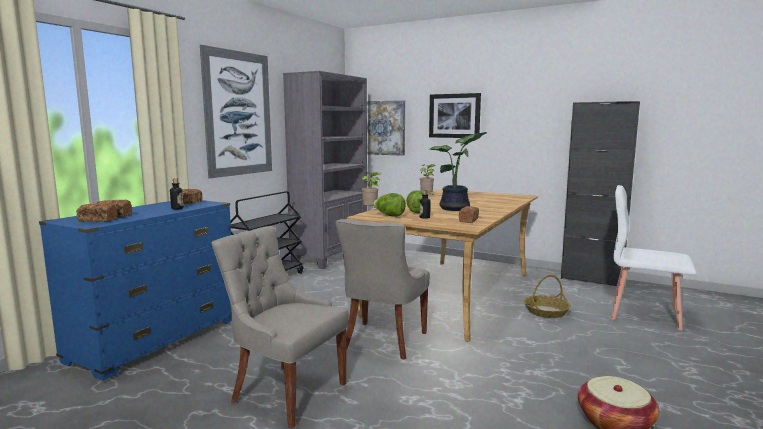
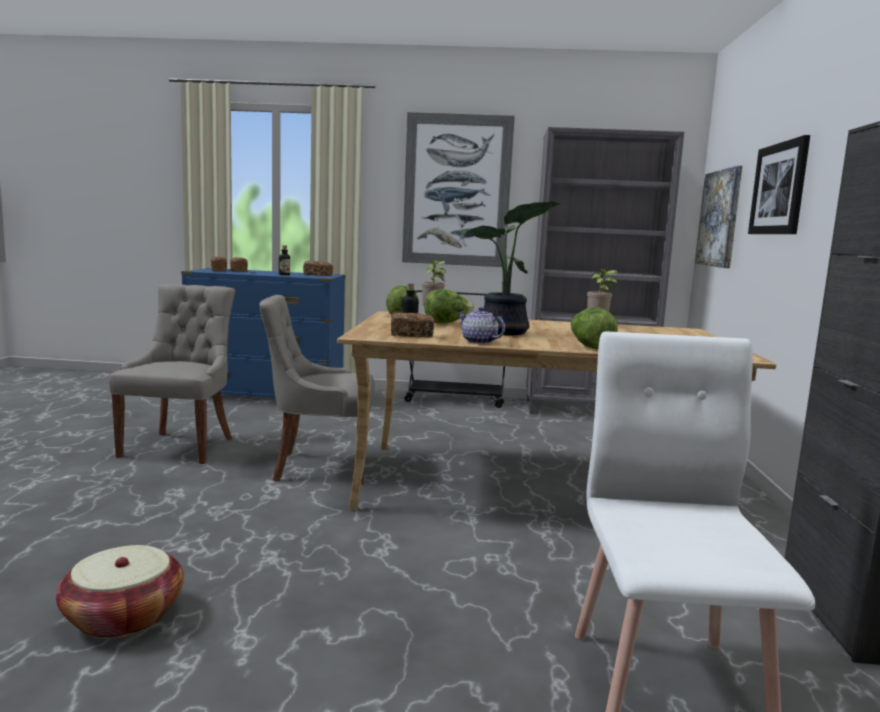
camera: 65 degrees right, 0 degrees up
(491, 214) = (479, 342): none -> teapot
(504, 205) = (590, 347): none -> lettuce
(546, 312) = (537, 562): basket -> none

